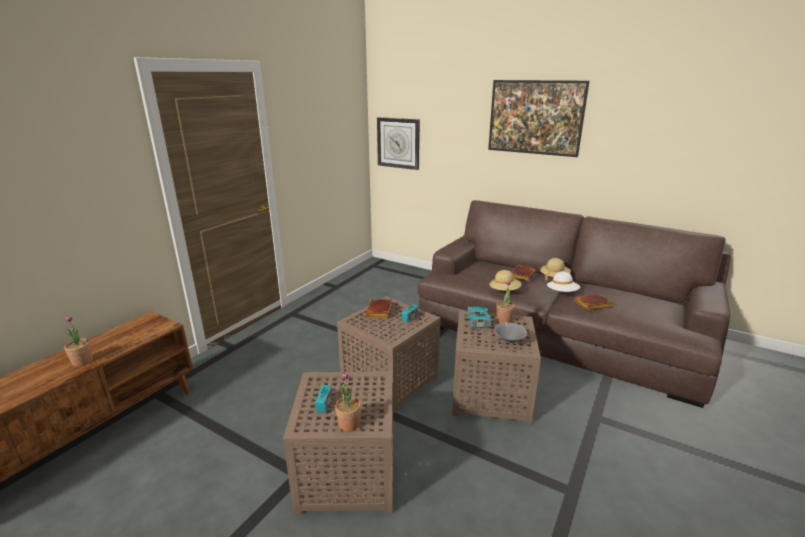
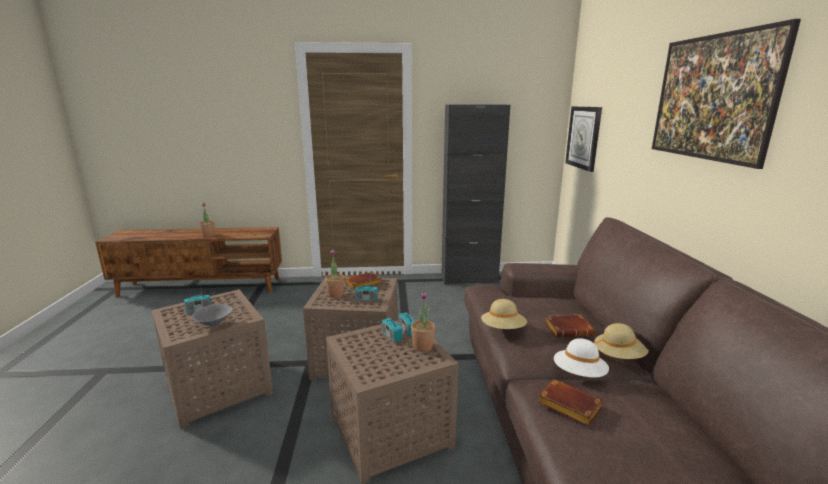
camera: 55 degrees right, 5 degrees down
(337, 286) = (469, 279): none -> black cabinet
(349, 424) = (175, 326): potted plant -> potted plant (335, 294)
(509, 340) = (377, 361): grey bowl -> grey bowl (215, 324)

